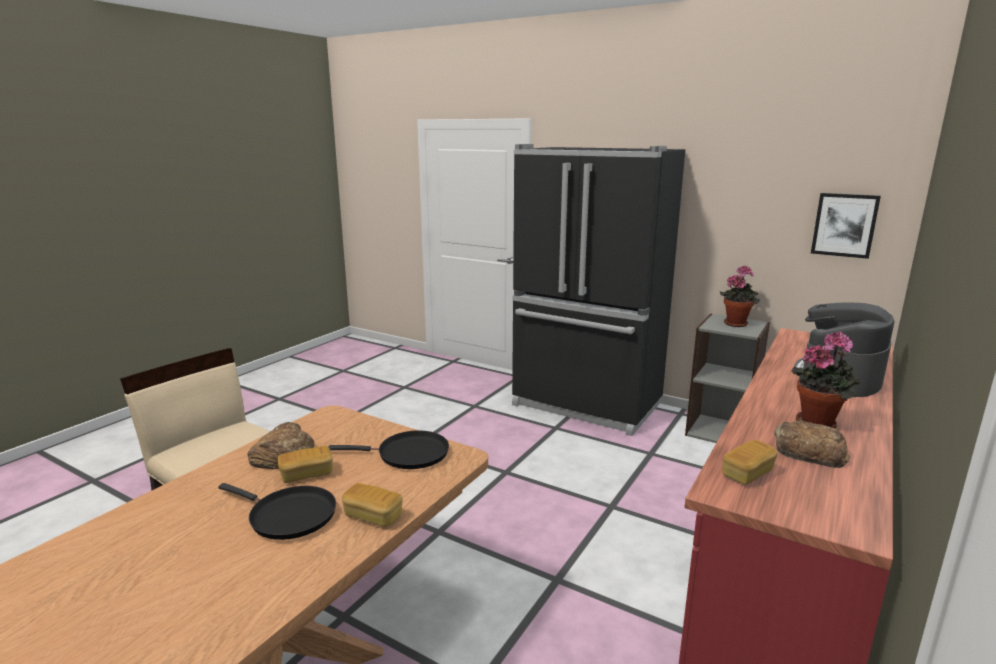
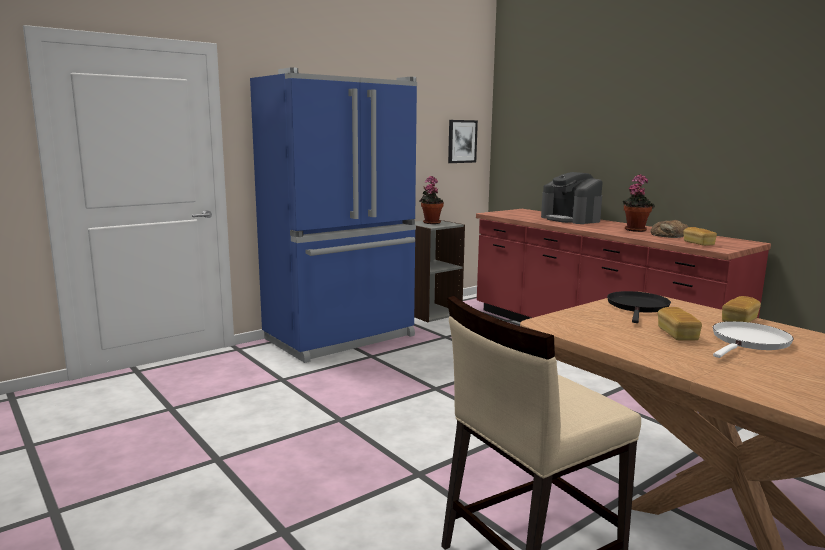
camera: 70 degrees left, 5 degrees down
(282, 453) = (635, 341): bread -> none
(288, 516) = (749, 342): black frying pan -> white frying pan
(586, 406) = (342, 338): black fridge -> blue fridge

